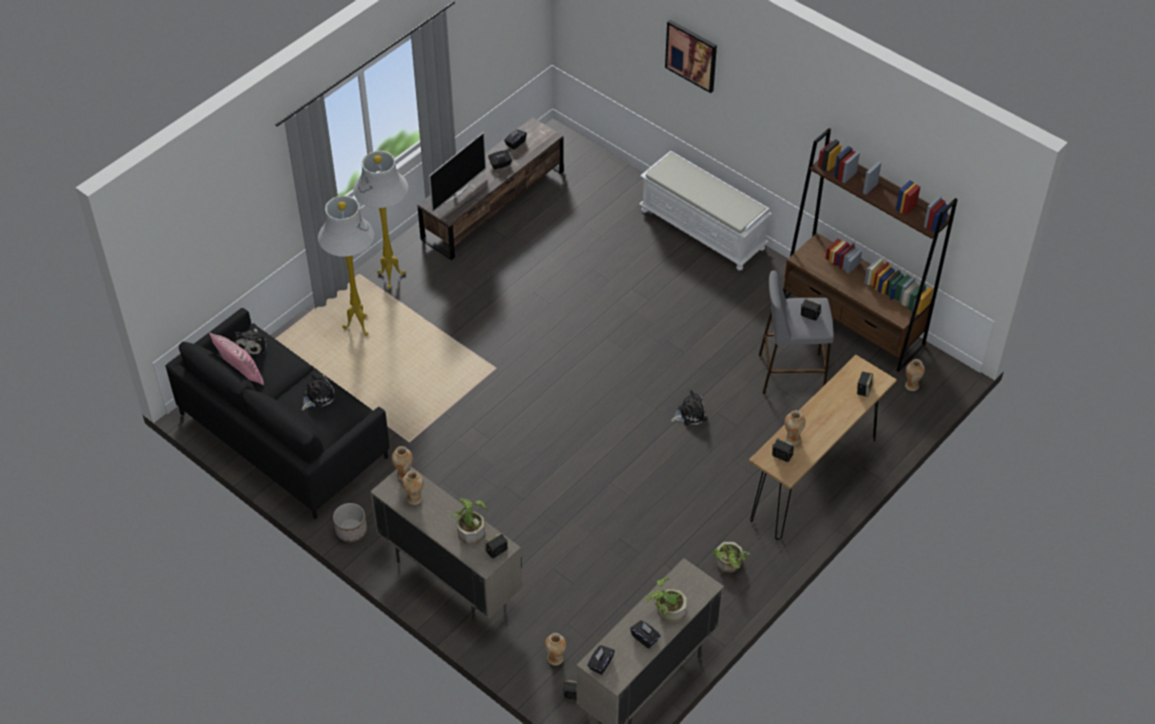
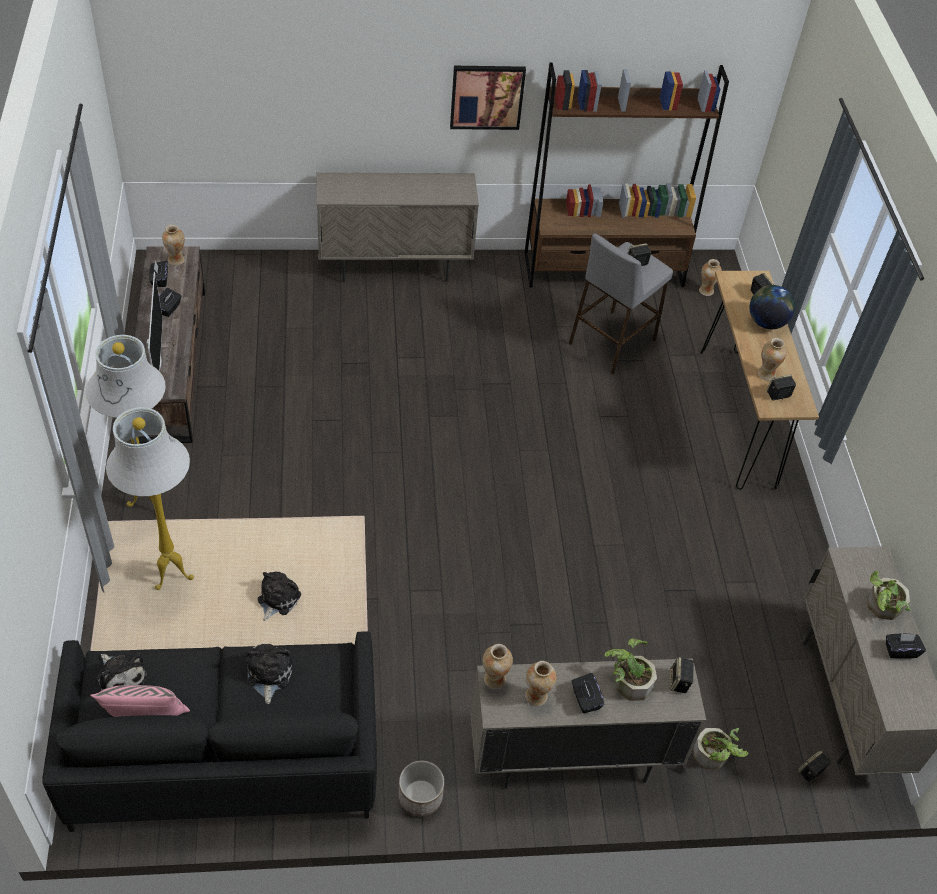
camera: 50 degrees left, 0 degrees up
(555, 658) = (755, 751): vase -> vase (176, 260)
(600, 664) = (902, 710): black tissue box -> black tissue box (585, 699)
(690, 414) = (580, 433): plush toy -> plush toy (277, 599)
(691, 55) = (339, 66): picture -> picture (487, 96)
(703, 229) = (395, 267): white bench -> beige cabinet
(729, 565) = (771, 540): potted plant -> potted plant (714, 757)
(842, 409) = (766, 322): none -> globe

